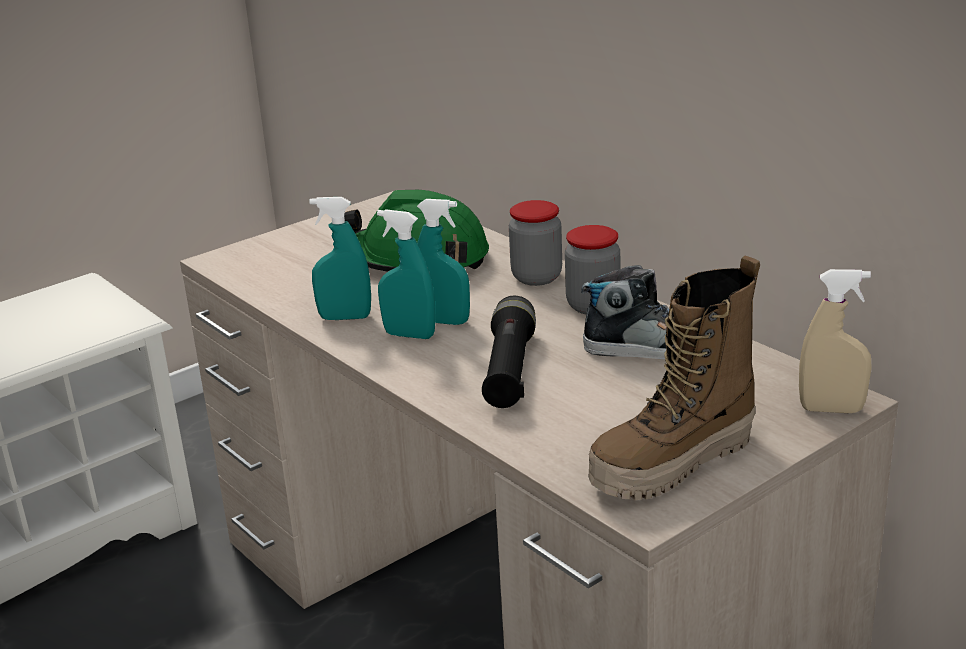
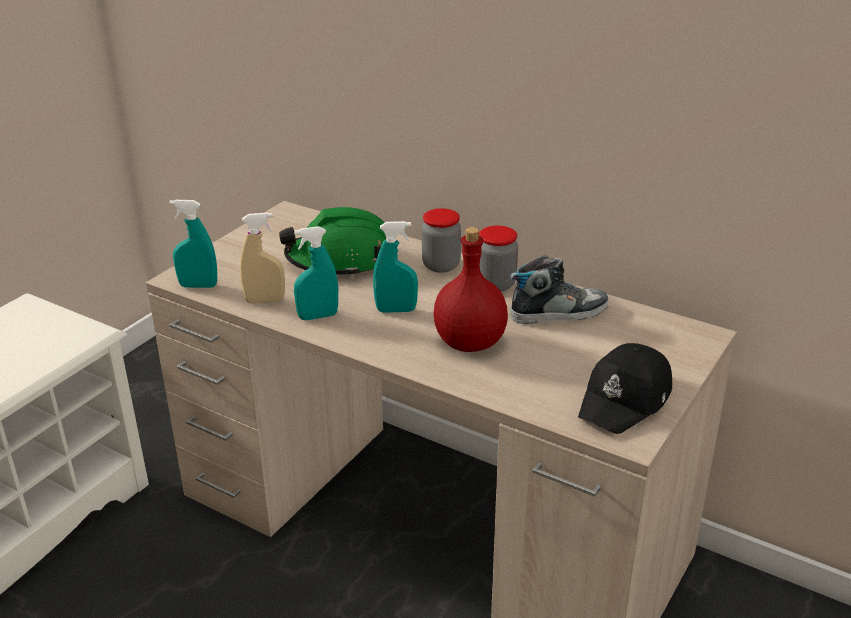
camera: 20 degrees left, 5 degrees up
(409, 335) = (377, 325): turquoise spray bottle -> turquoise spray bottle (198, 286)
(509, 370) = (469, 343): black flashlight -> red bottle
(673, 465) = (626, 400): boot -> black cap
(831, 409) = (700, 343): beige spray bottle -> beige spray bottle (265, 301)

